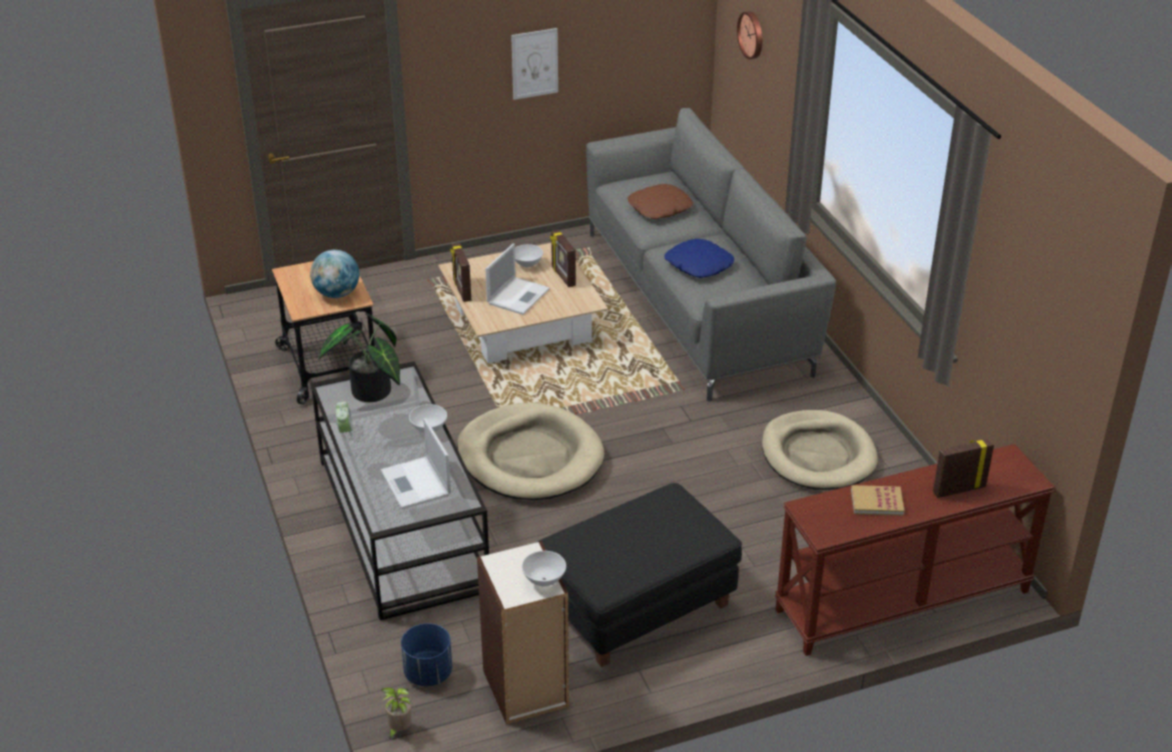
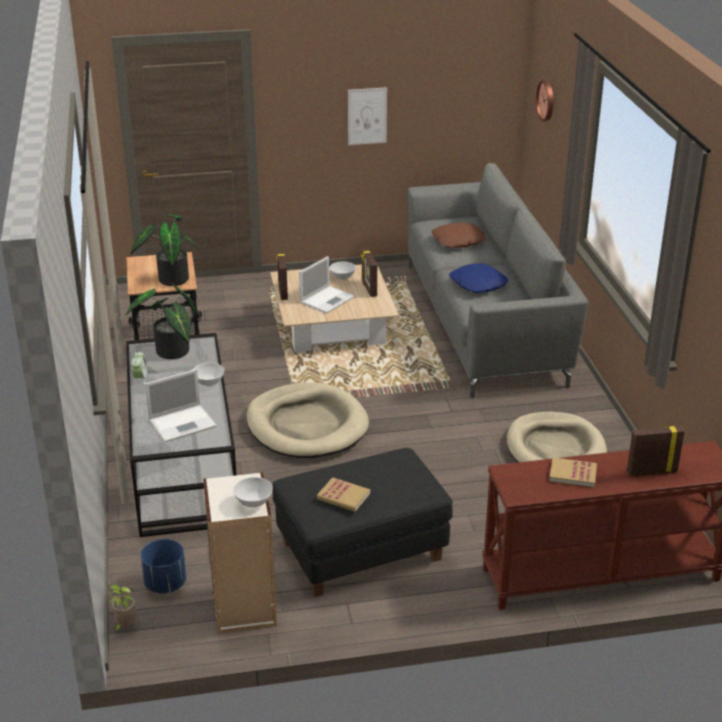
camera: 10 degrees right, 5 degrees down
(336, 294) = (170, 278): globe -> potted plant
(416, 484) = (183, 423): laptop -> laptop turned 105 degrees counterclockwise
(624, 553) = (343, 496): none -> book

